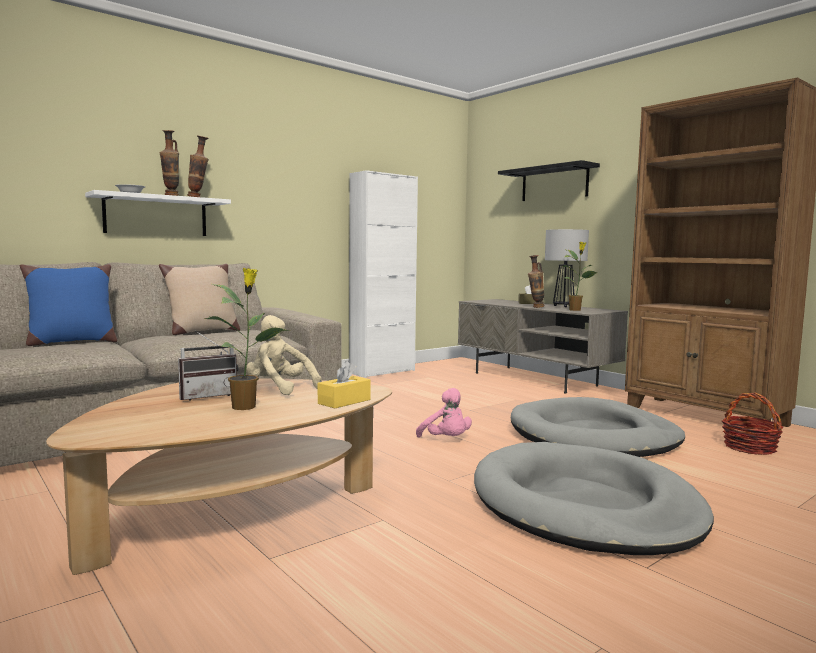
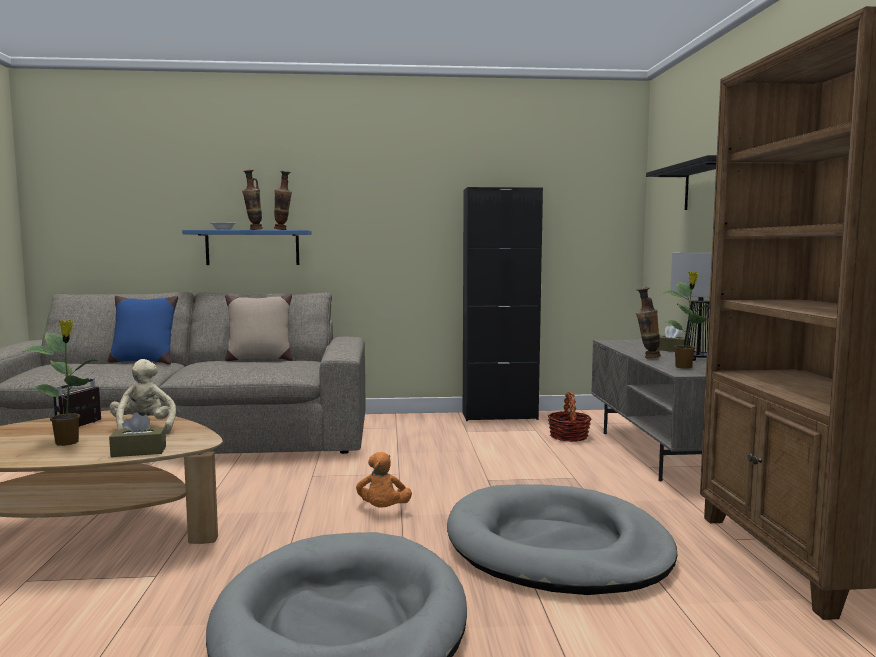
camera: 35 degrees right, 0 degrees up
(156, 216) = (252, 247): white shelf -> blue shelf
(207, 395) = (83, 427): radio -> radio turned 105 degrees clockwise
(344, 401) = (139, 451): yellow tissue box -> brown tissue box
(382, 371) = (499, 416): white cabinet -> black cabinet
(446, 440) = (383, 510): pink plush toy -> orange plush toy
(750, 448) = (754, 627): basket -> basket (569, 436)

